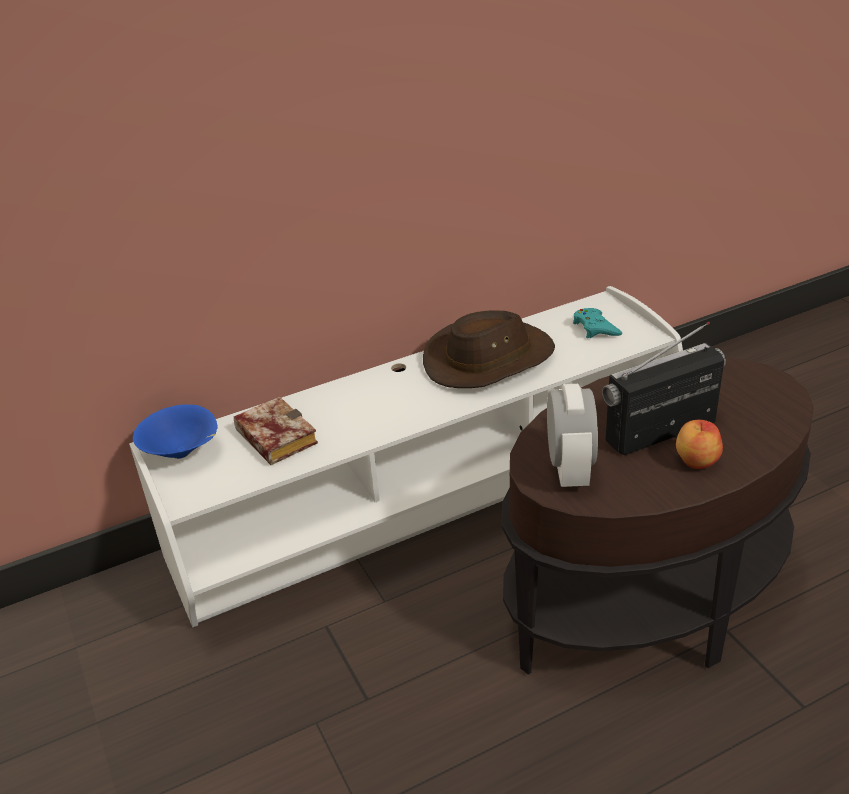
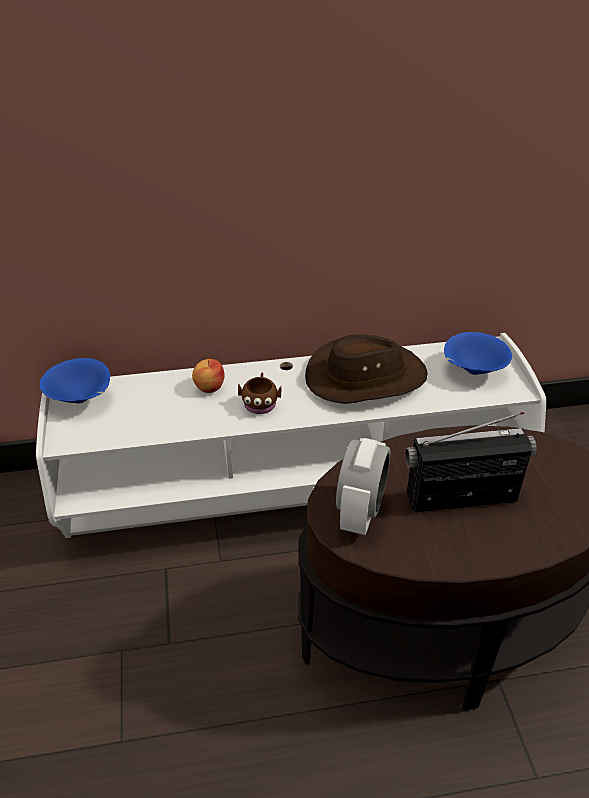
camera: 15 degrees right, 5 degrees up
(272, 437) = (155, 403): book -> none
(389, 408) = (260, 402): none -> brown mug
(595, 328) = (472, 370): turquoise game controller -> blue bowl
(695, 460) = (479, 536): apple -> apple (209, 387)

